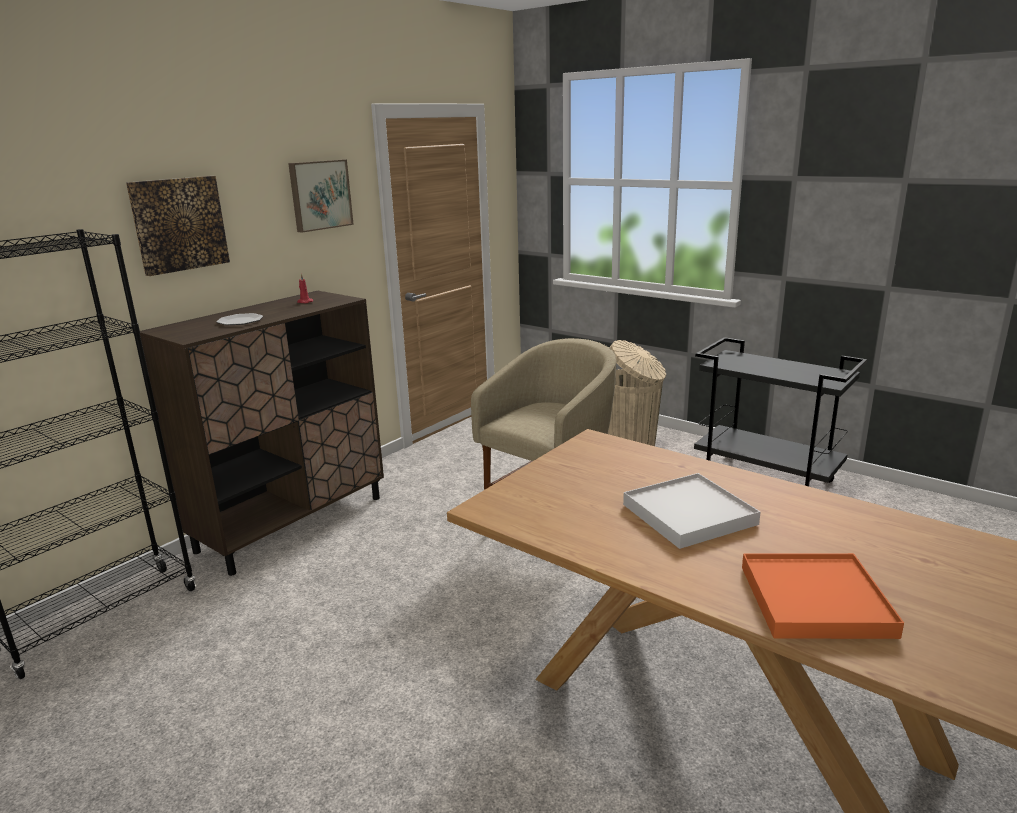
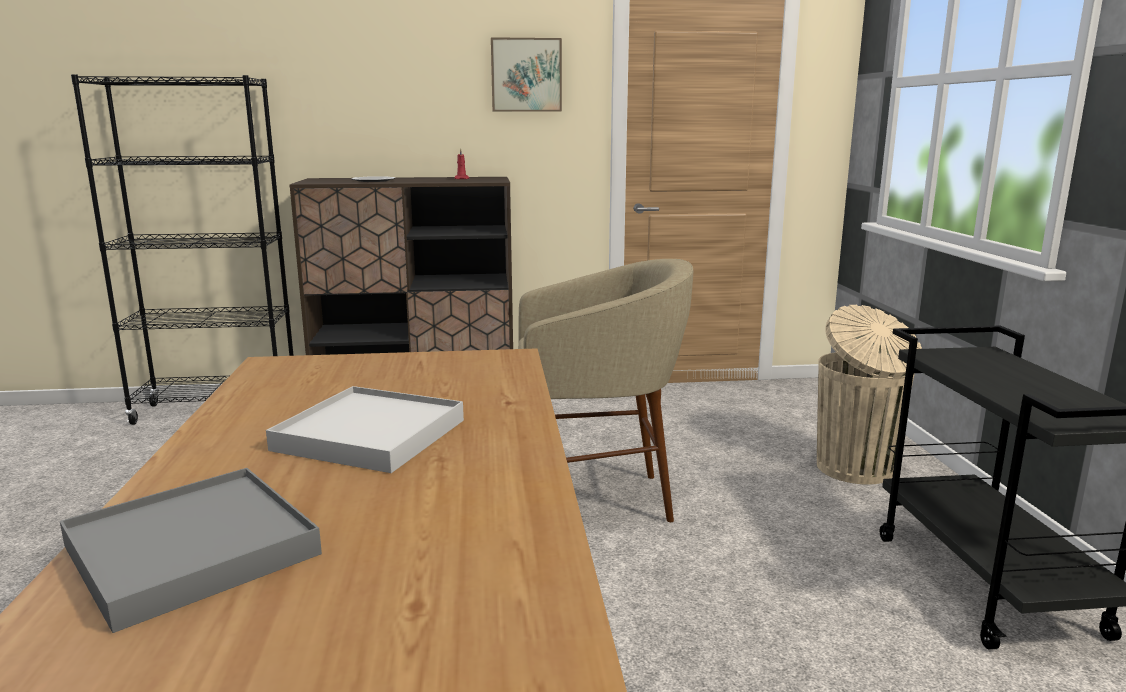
camera: 45 degrees right, 5 degrees down
(179, 224) = (362, 87): picture -> none
(815, 601) = (191, 551): orange tray -> grey tray

